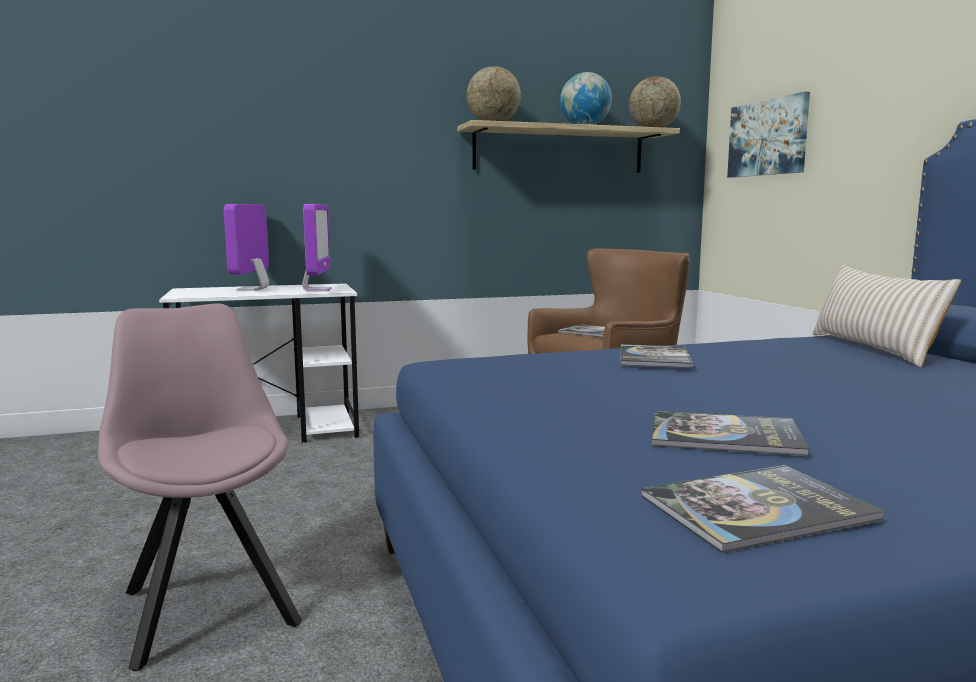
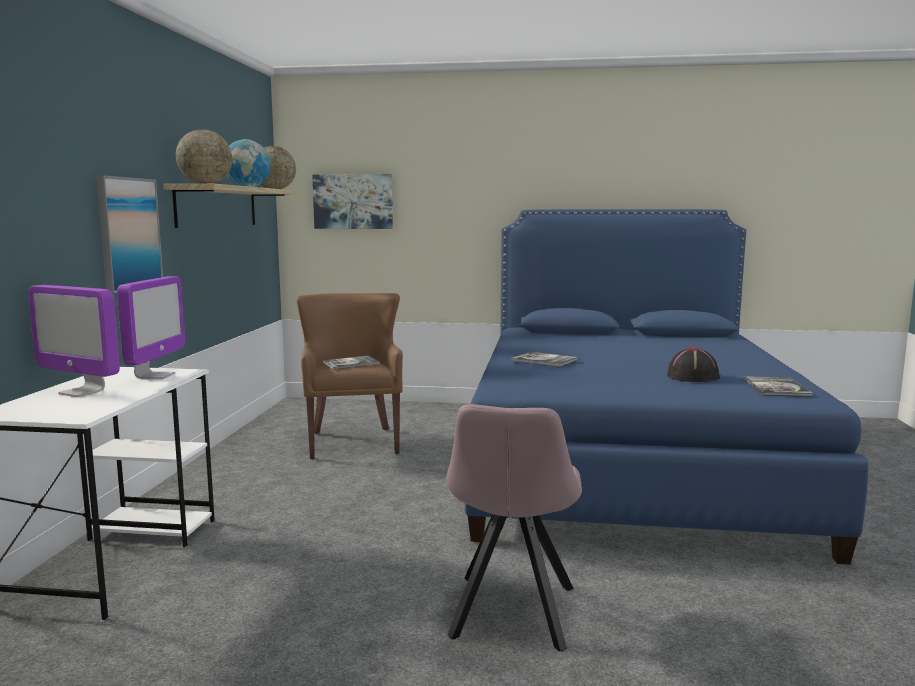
camera: 65 degrees left, 0 degrees up
(209, 607) = (511, 612): pink chair -> pink chair turned 75 degrees counterclockwise
(317, 290) = (155, 376): monitor -> monitor turned 75 degrees clockwise
(395, 171) = (129, 233): none -> picture
(724, 436) = (693, 376): book -> black hat
(872, 349) = (553, 336): beige pillow -> none

